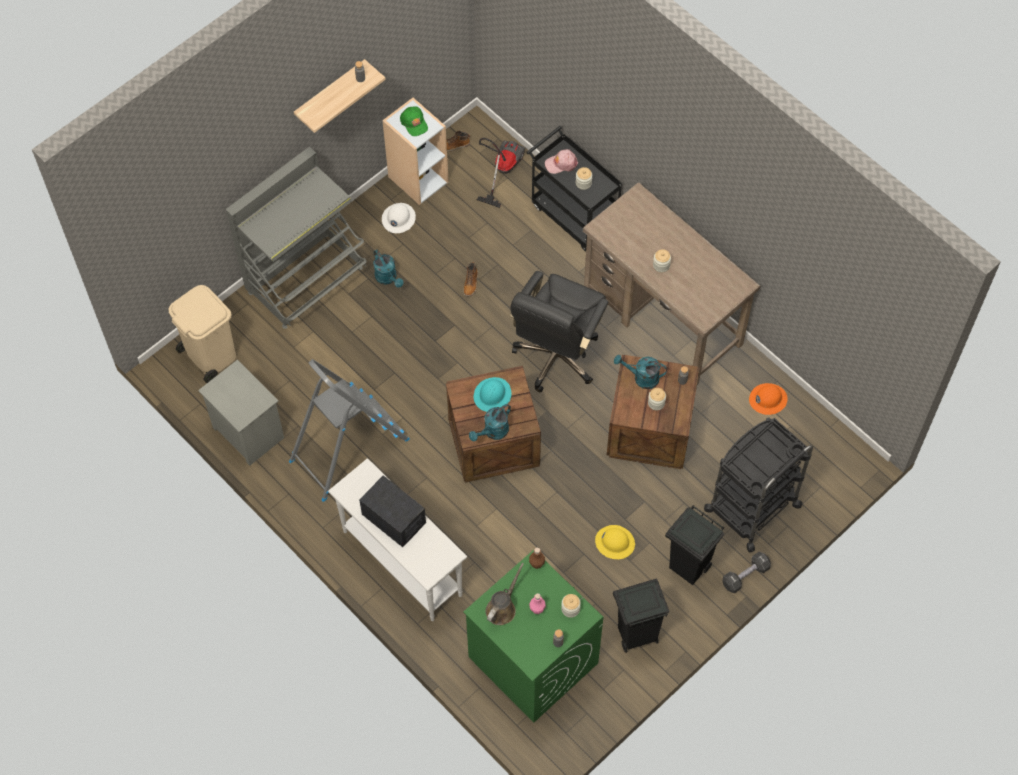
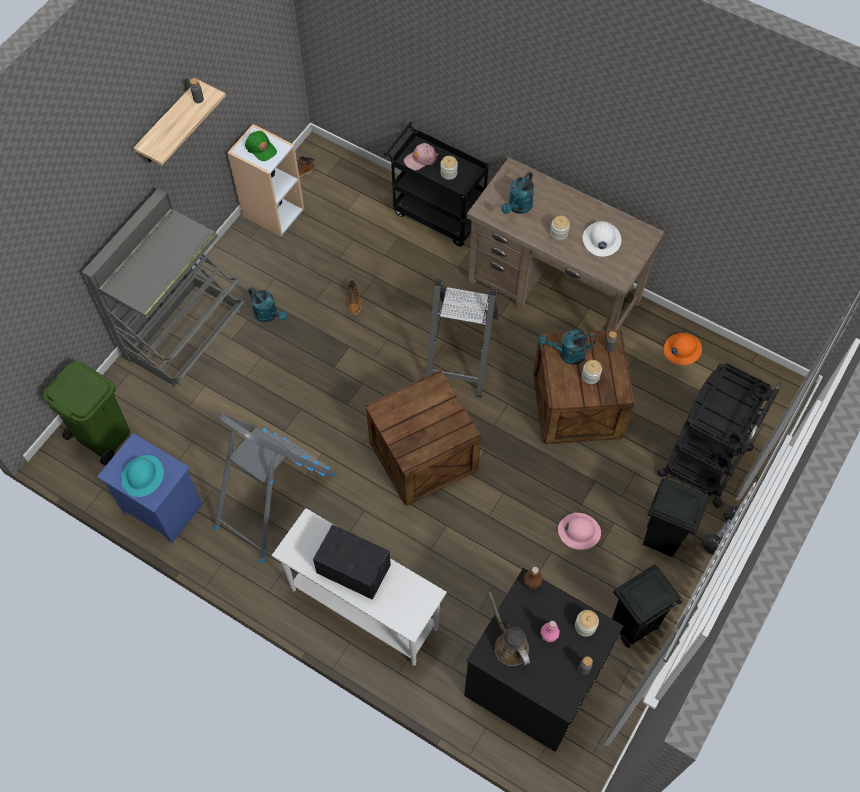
camera: 15 degrees left, 0 degrees up
(210, 354) = (101, 434): beige trash can -> green trash can
(247, 433) = (161, 508): grey nightstand -> blue nightstand
(398, 218) = (263, 254): white hard hat -> white hard hat (601, 240)
(492, 395) = (419, 407): turquoise hard hat -> turquoise hard hat (143, 476)
(493, 432) = (431, 447): turquoise watering can -> turquoise watering can (518, 207)
(501, 170) = (353, 186): vacuum cleaner -> none
(502, 608) = (509, 645): brown watering can -> brown watering can turned 45 degrees counterclockwise
(532, 660) = (532, 681): green washing machine -> black washing machine
(557, 354) = (461, 352): black office chair -> grey step ladder
(615, 542) = (579, 531): yellow hard hat -> pink hard hat

